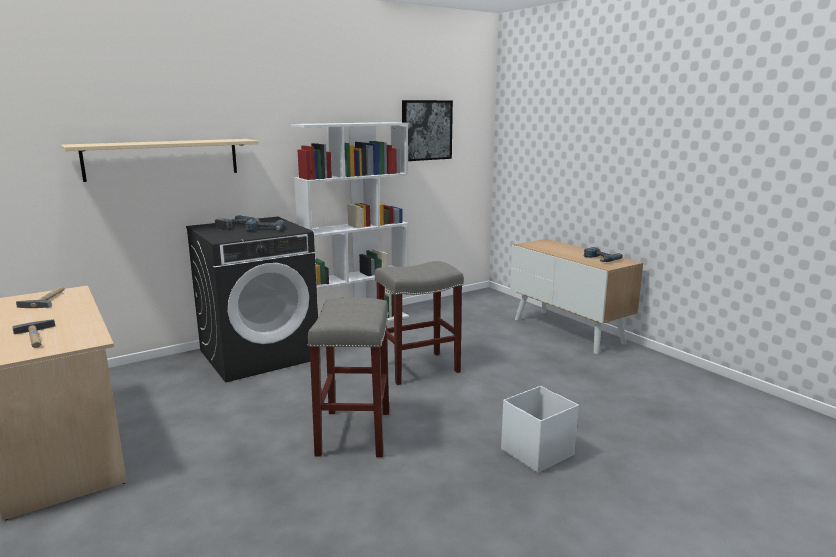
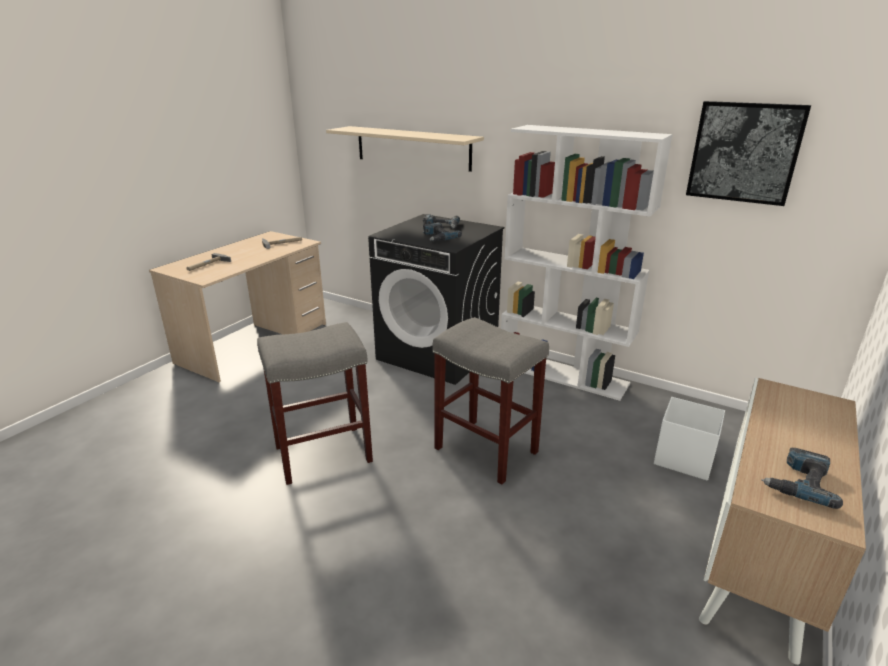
camera: 65 degrees right, 10 degrees up
(536, 452) = (336, 604): white storage box -> white storage box (683, 458)

